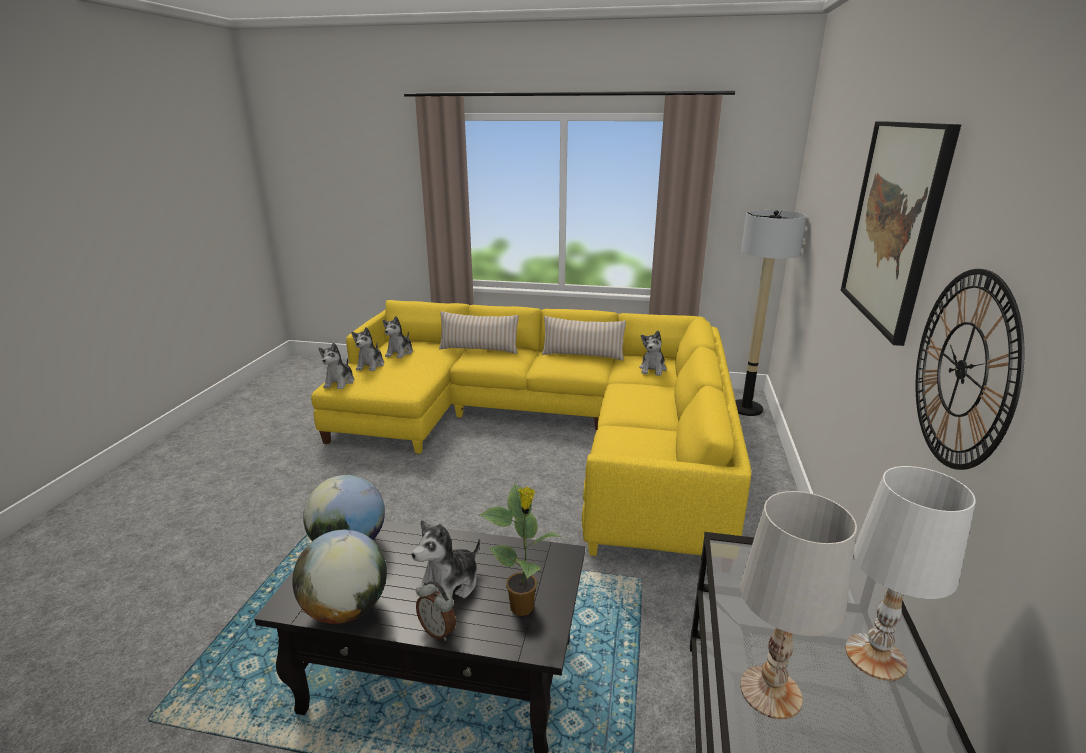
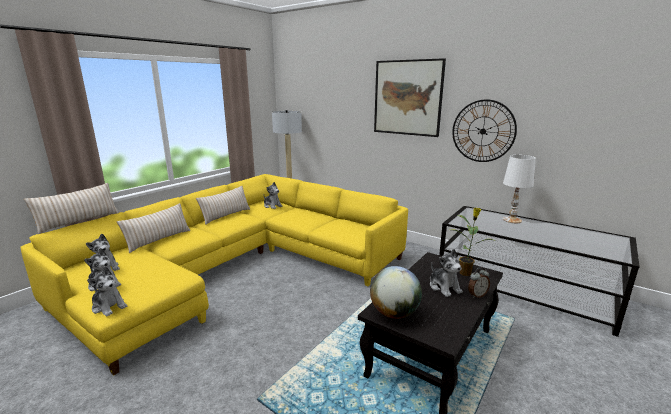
camera: 65 degrees left, 5 degrees down
(347, 609) = (454, 320): globe -> none
(429, 301) = (79, 222): none -> beige pillow
(769, 691) = (527, 235): white table lamp -> none

